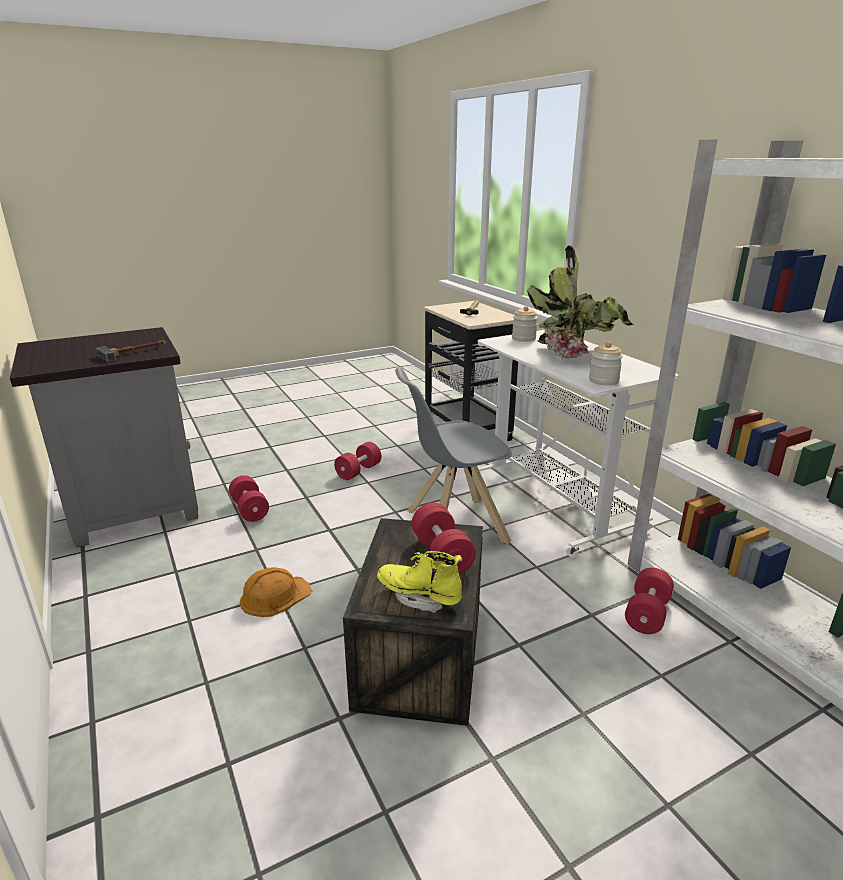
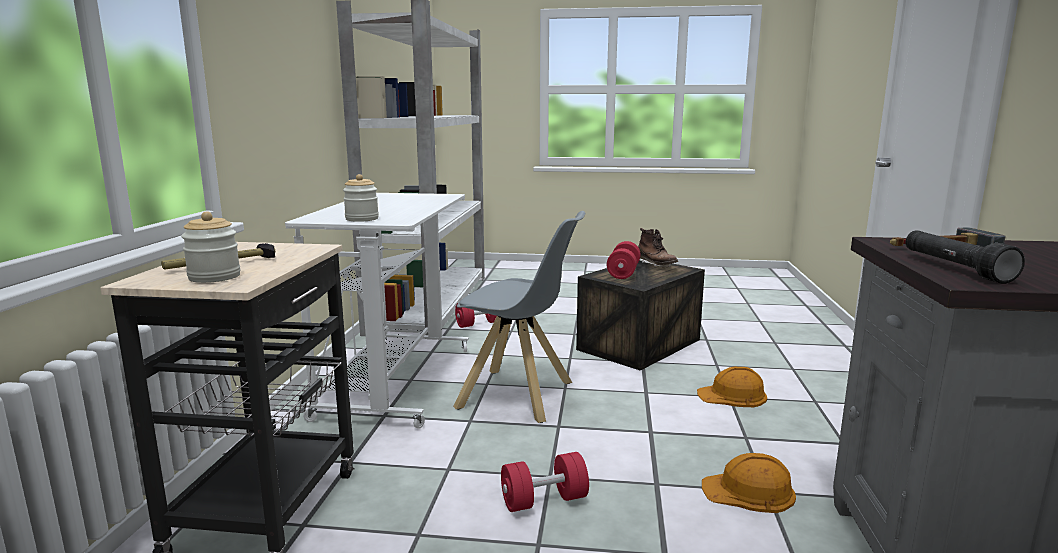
camera: 145 degrees left, 10 degrees down
(147, 337) = (954, 268): none -> black flashlight
(250, 509) = (749, 492): red dumbbell -> orange hard hat
(419, 597) = (656, 266): yellow boot -> brown boot
(577, 356) = (385, 204): potted plant -> none
(603, 381) = (434, 195): jar -> jar (214, 277)

